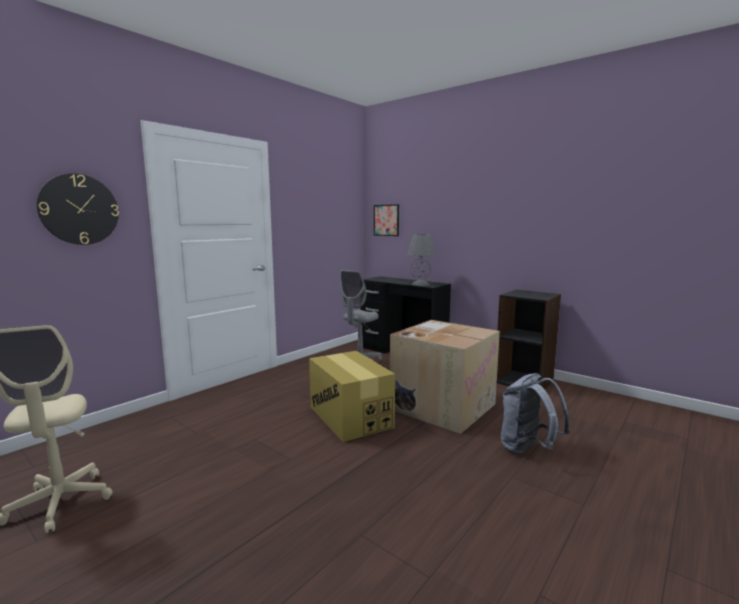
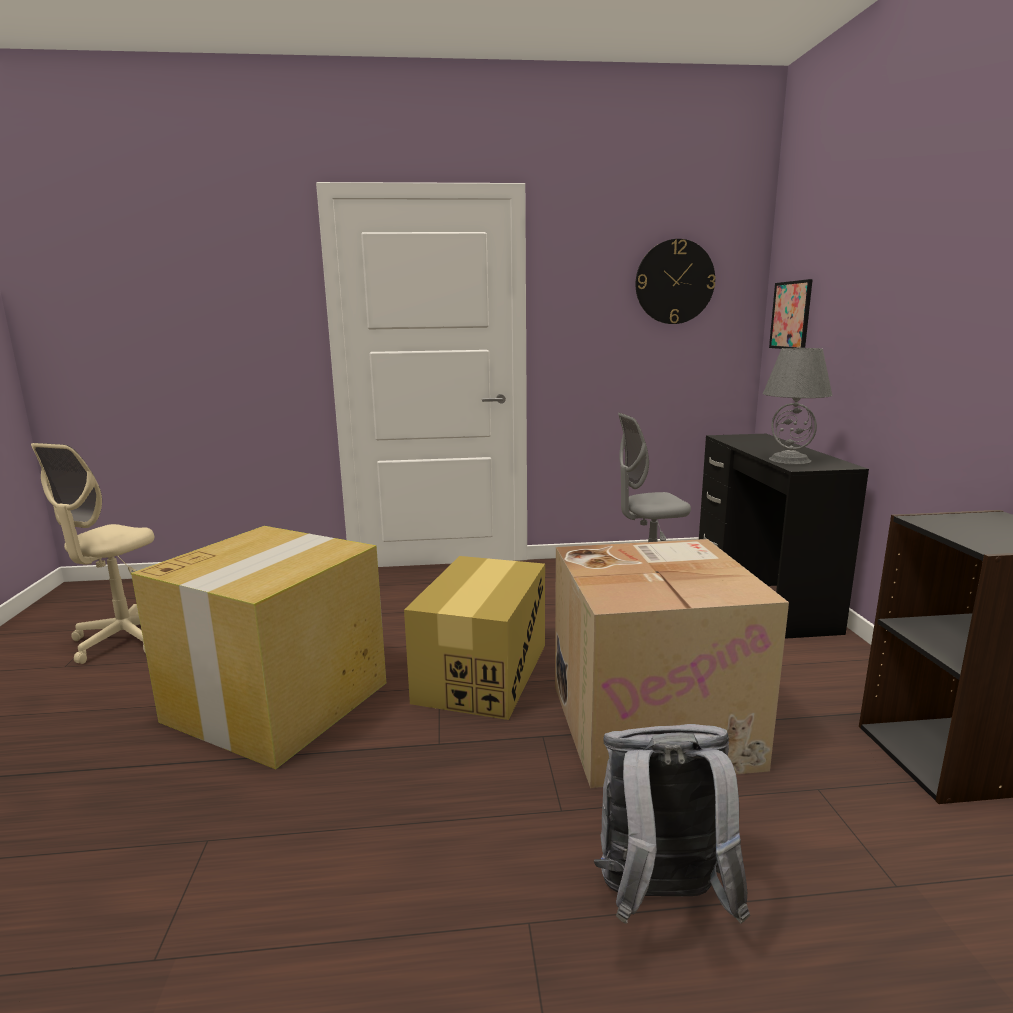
camera: 45 degrees right, 5 degrees up
(79, 209) = (241, 310): wall clock -> wall clock (674, 282)
(270, 472) = (279, 700): none -> cardboard box

